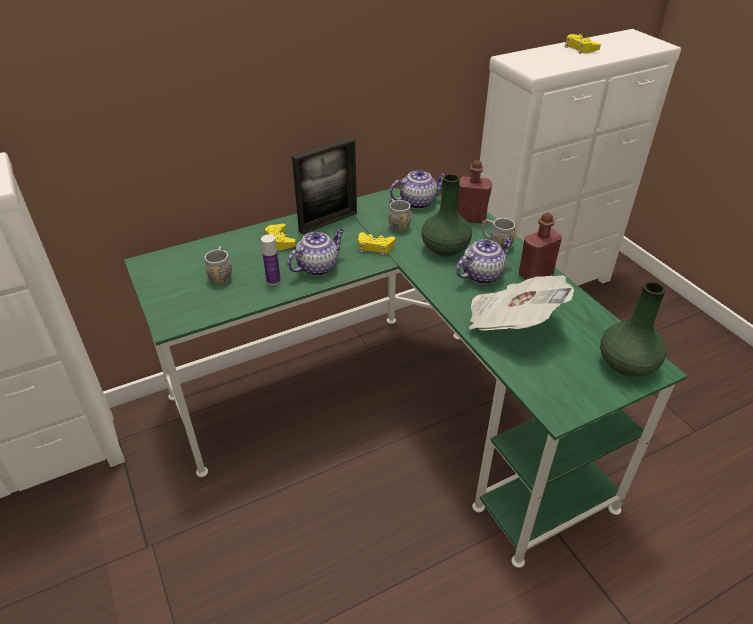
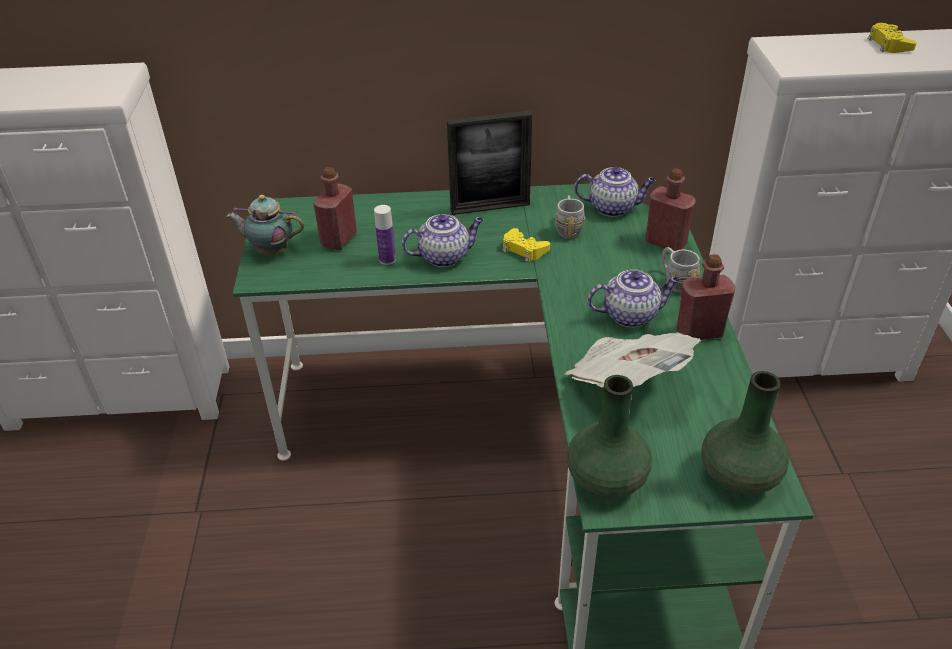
camera: 25 degrees right, 0 degrees up
(167, 298) = (270, 251): none -> teapot
(221, 275) = (339, 239): grey mug -> red bottle
(279, 241) = (422, 217): yellow game controller -> none
(444, 248) = (606, 271): green vase -> green vase (605, 478)

